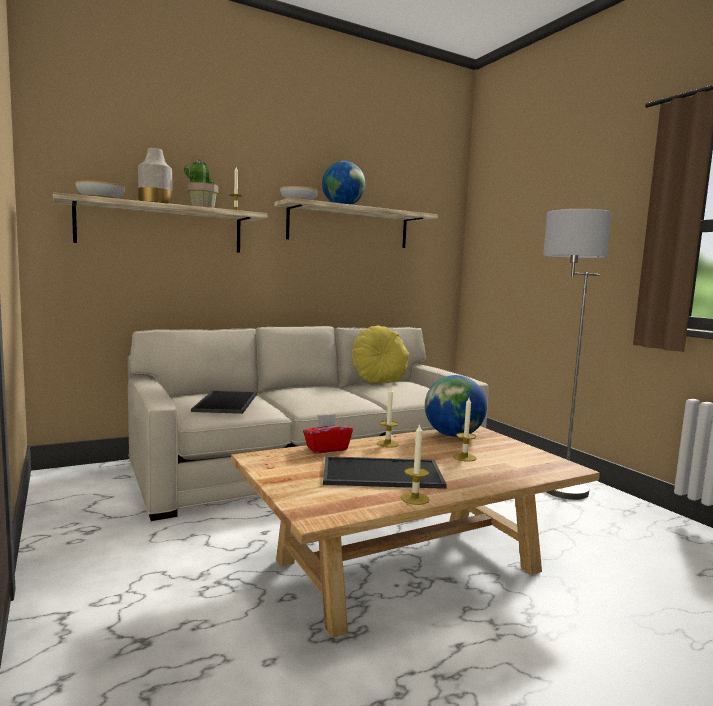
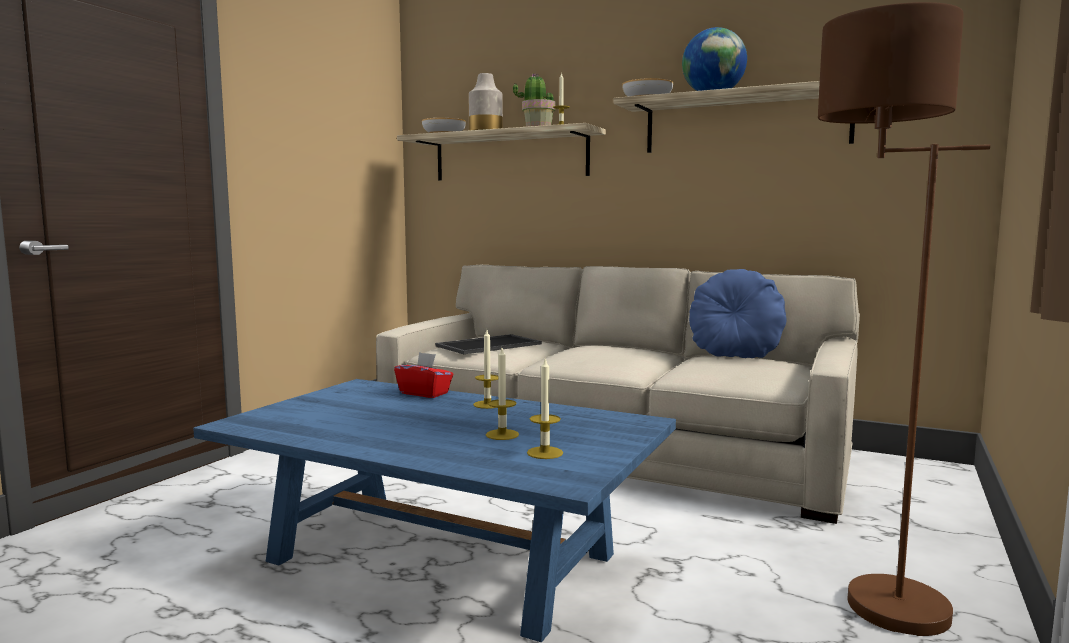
camera: 55 degrees right, 0 degrees up
(379, 382) = (735, 356): yellow pillow -> blue pillow
(381, 474) = (378, 419): tray -> none
(408, 565) = (442, 558): beige coffee table -> blue coffee table
(415, 498) = (321, 440): candle -> candle (545, 453)
(453, 435) = (586, 418): globe -> none
(555, 493) = (866, 603): grey floor lamp -> brown floor lamp

